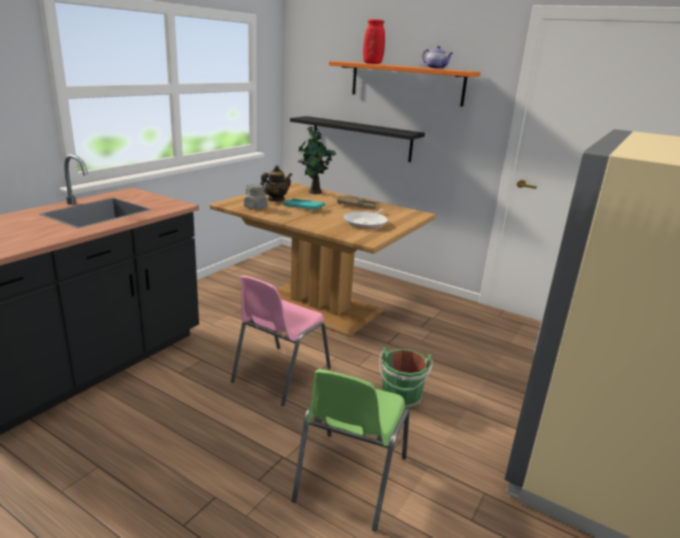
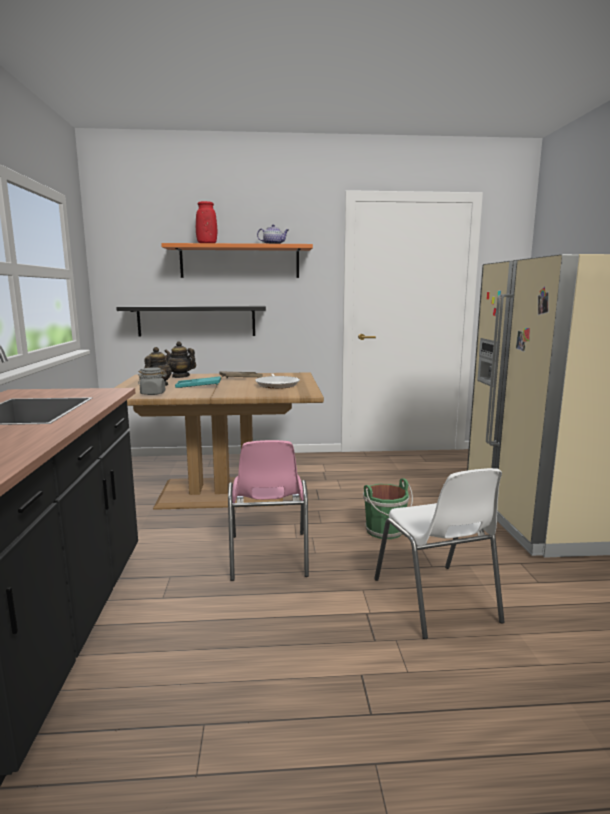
camera: 35 degrees left, 10 degrees down
(314, 192) = (180, 376): potted plant -> teapot
(349, 479) = (436, 601): green chair -> white chair

